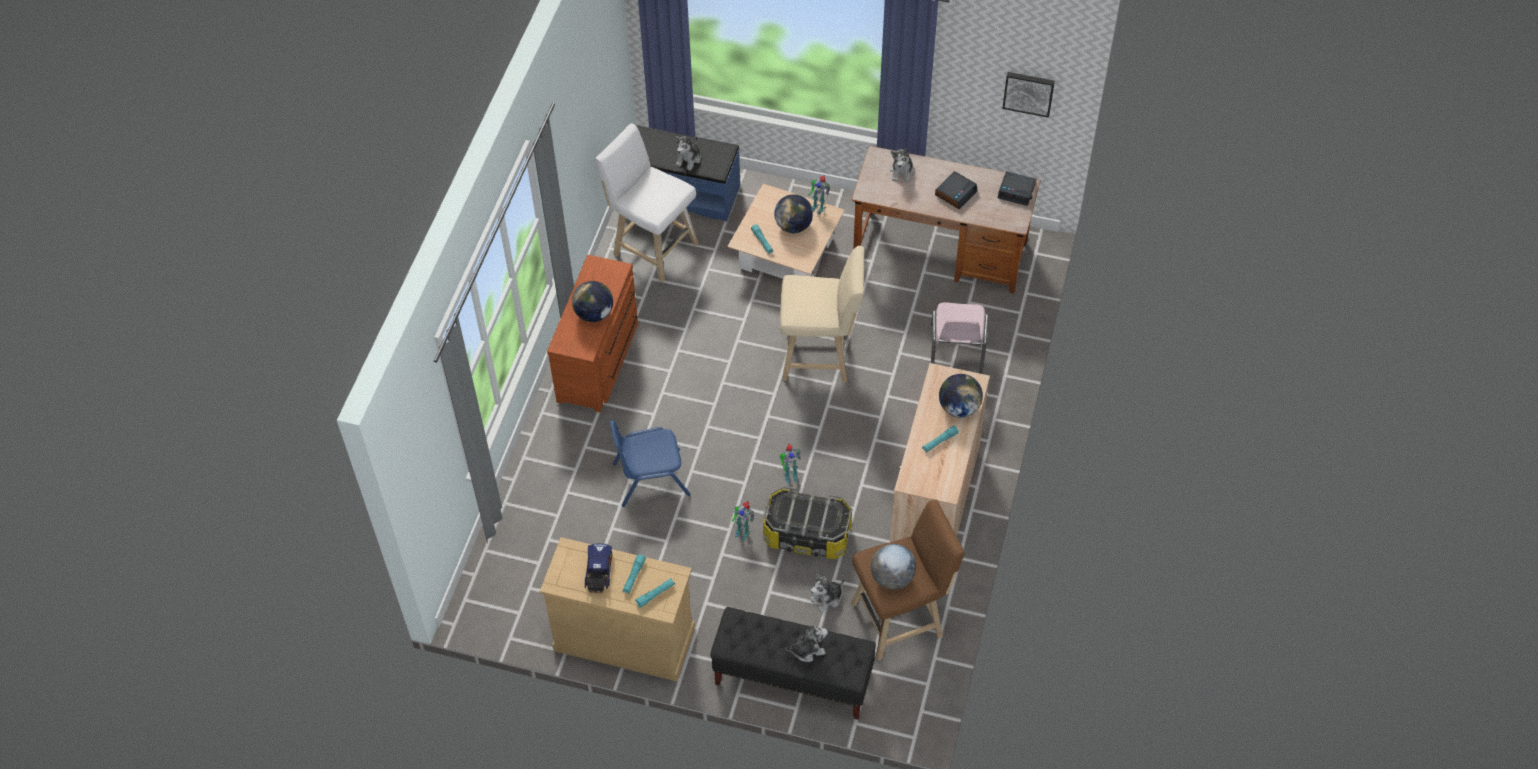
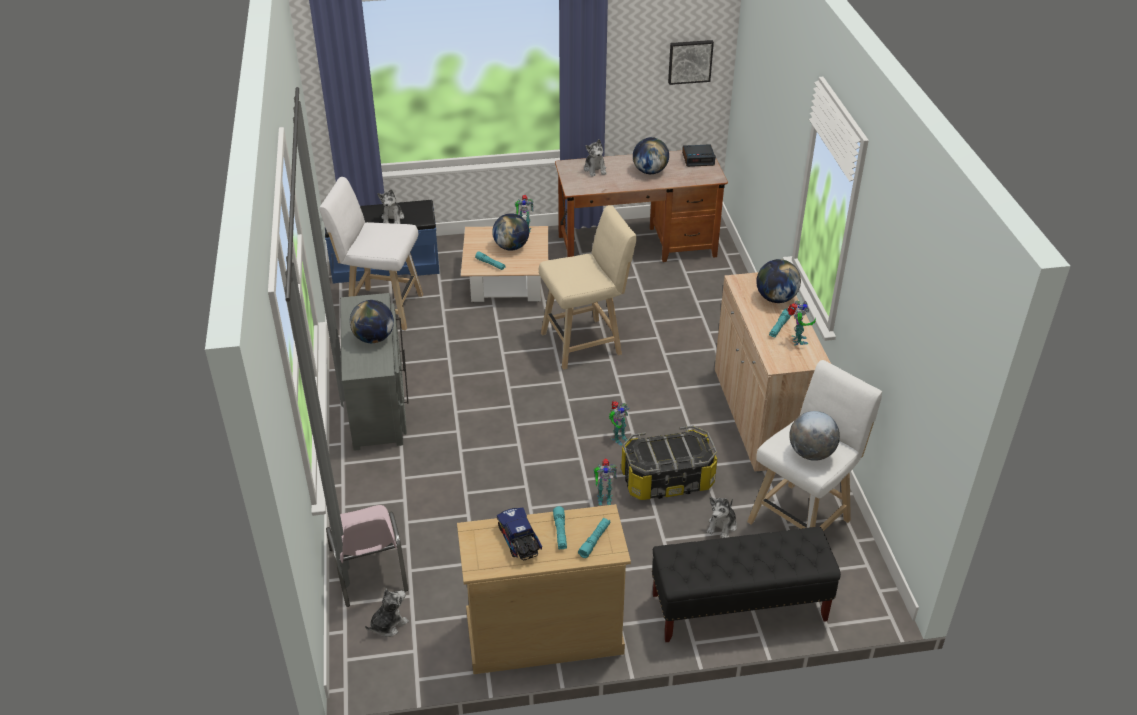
camera: 25 degrees left, 15 degrees down
(600, 360) = (380, 404): brown dresser -> grey dresser
(650, 478) = (485, 483): blue chair -> none
(807, 649) = (761, 554): plush toy -> plush toy (388, 624)
(901, 618) = (802, 518): brown stool -> white stool
(945, 463) = (797, 341): none -> toy robot
(955, 193) = (650, 171): alarm clock -> globe
(956, 352) = (700, 307): pink chair -> pink chair (369, 570)

